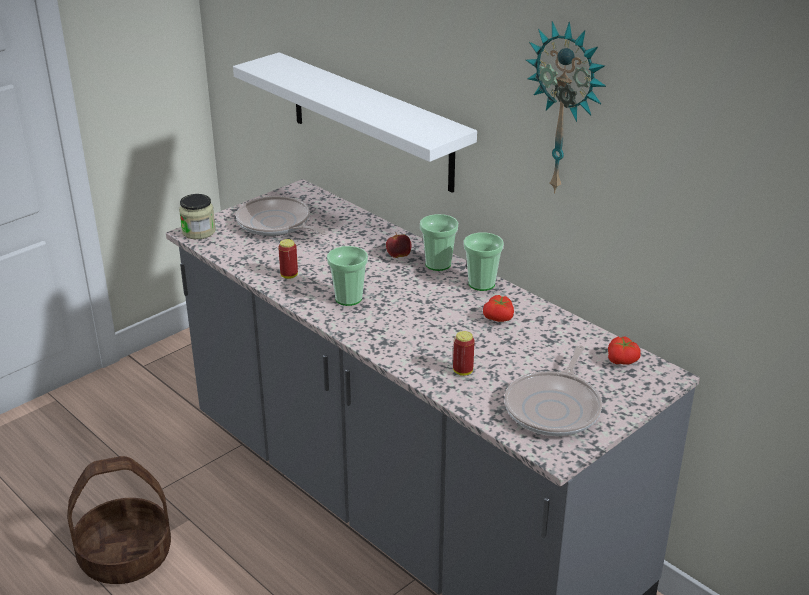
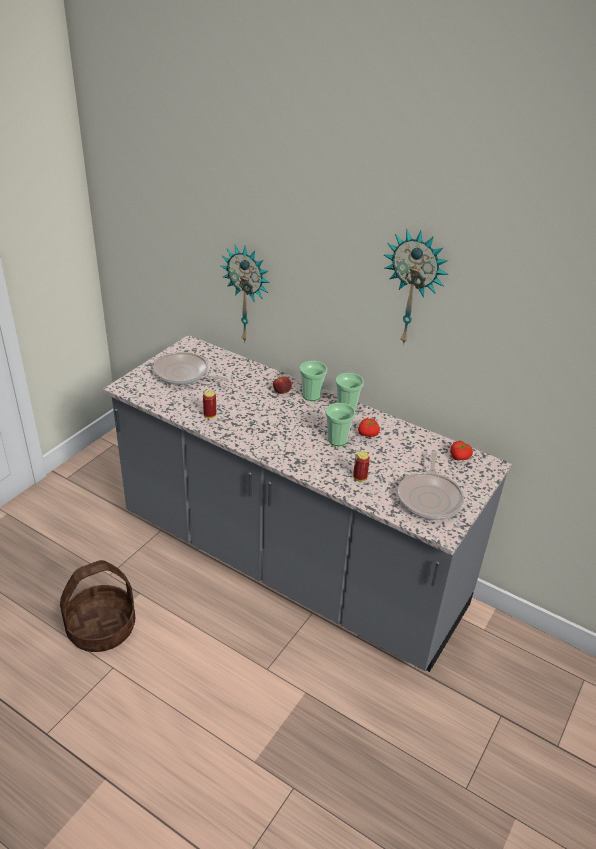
camera: 15 degrees left, 5 degrees up
(199, 231) = (128, 386): jar -> none
(348, 298) = (259, 429): cup -> cup (337, 440)
(370, 121) = (247, 294): white shelf -> wall clock

